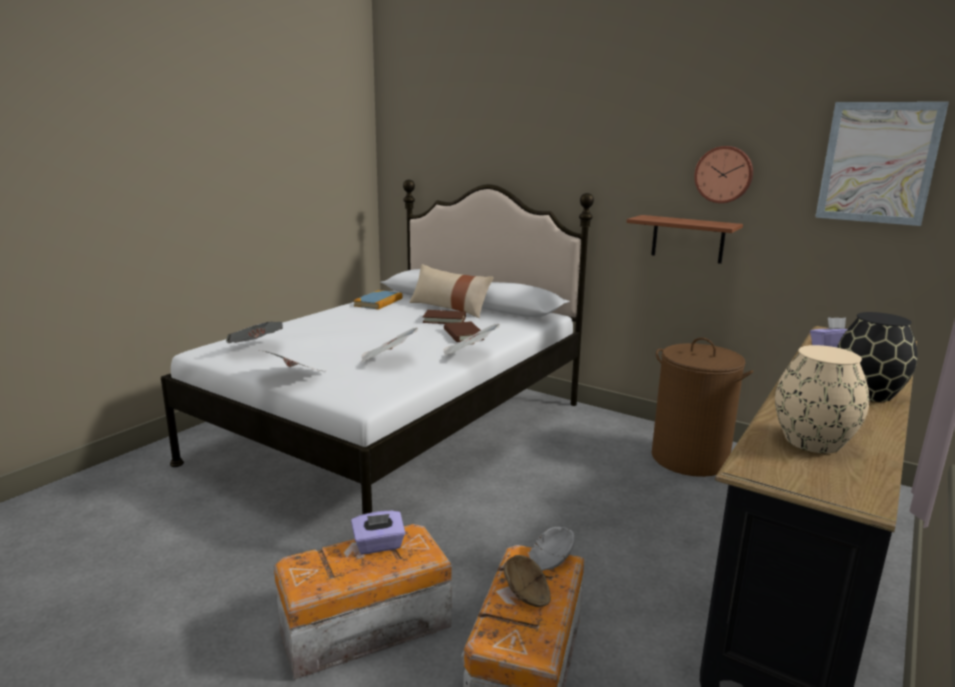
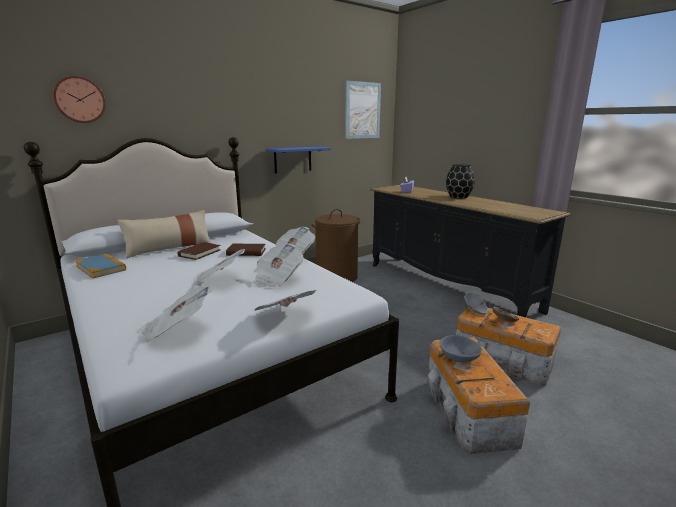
camera: 70 degrees left, 0 degrees up
(370, 339) = (219, 279): none -> newspaper
(379, 545) = (458, 357): purple tissue box -> grey bowl
(688, 239) = (292, 159): brown shelf -> blue shelf
(724, 174) = (305, 119): wall clock -> wall clock (79, 100)
(813, 442) = (508, 208): beige vase -> none

